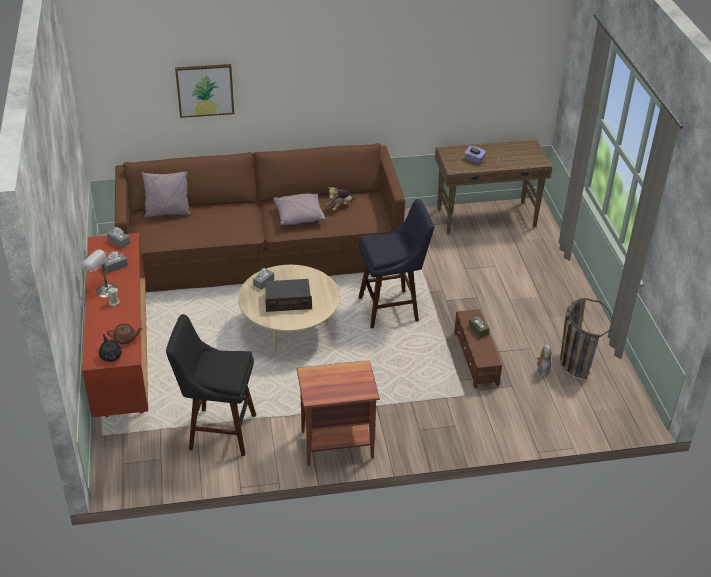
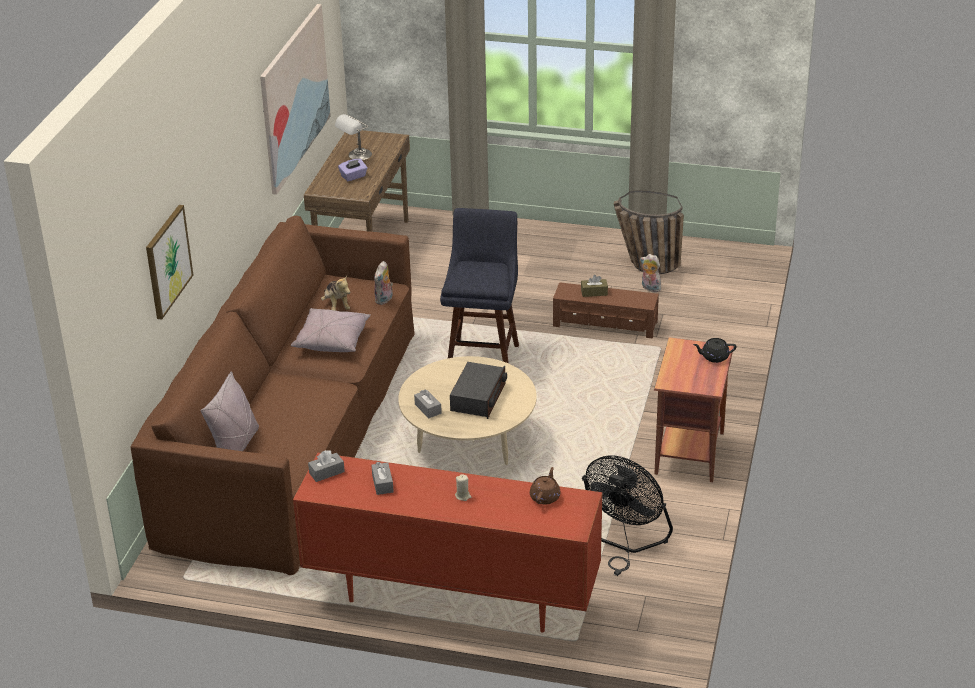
camera: 65 degrees left, 5 degrees down
(102, 289) = (427, 502): white table lamp -> white table lamp (356, 156)
(110, 355) = (571, 514): black teapot -> black teapot (714, 357)
(217, 431) = (621, 539): black stool -> black fan
(360, 224) = (384, 300): none -> plush toy
(449, 78) = (294, 97): none -> picture

